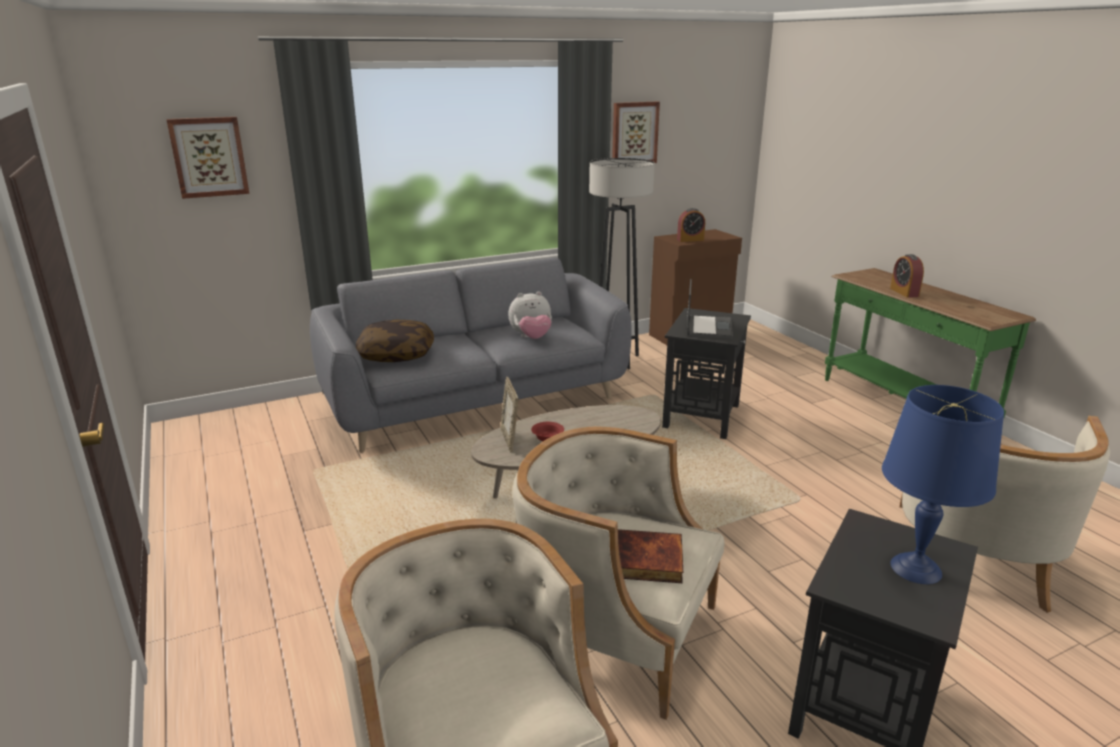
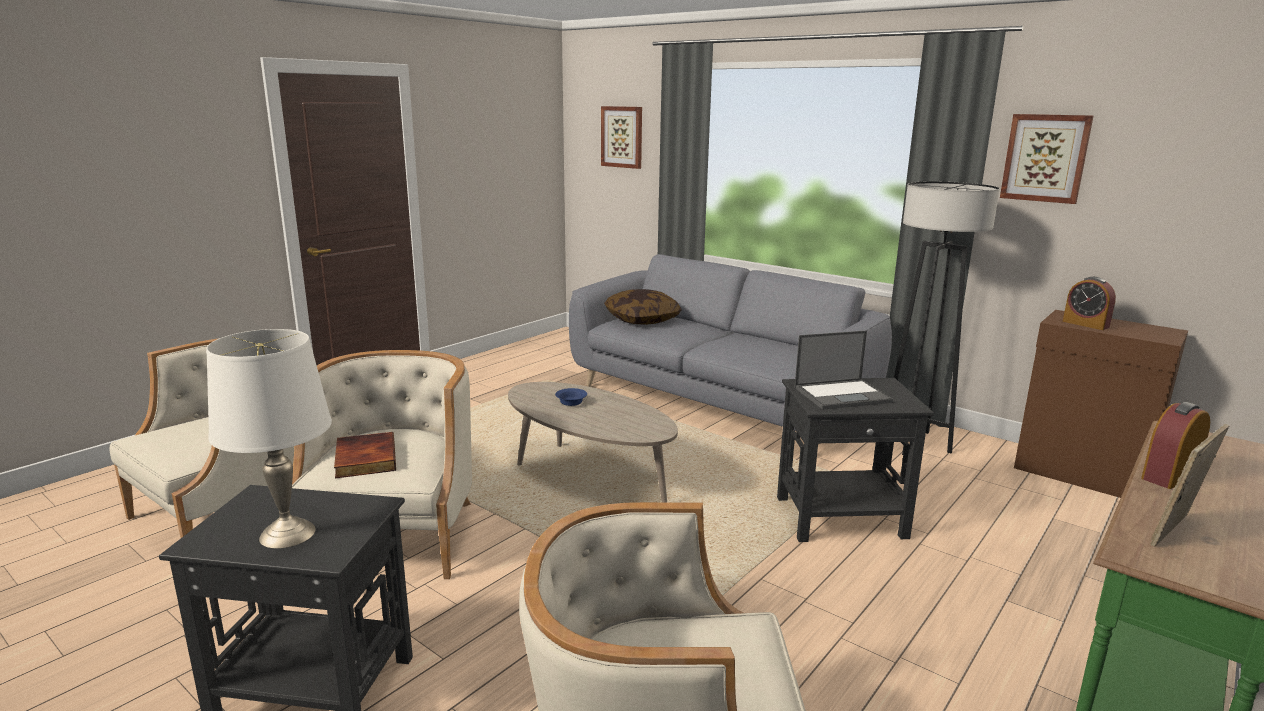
camera: 65 degrees right, 5 degrees down
(509, 439) = (554, 391): picture frame -> picture frame (1177, 532)
(531, 338) = (743, 349): plush toy -> none
(548, 437) = (572, 402): red bowl -> blue bowl
(915, 569) = (287, 533): blue table lamp -> white table lamp

